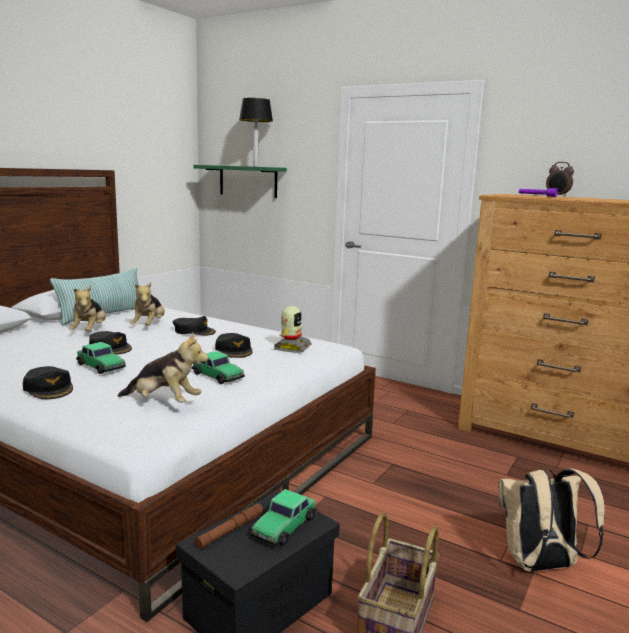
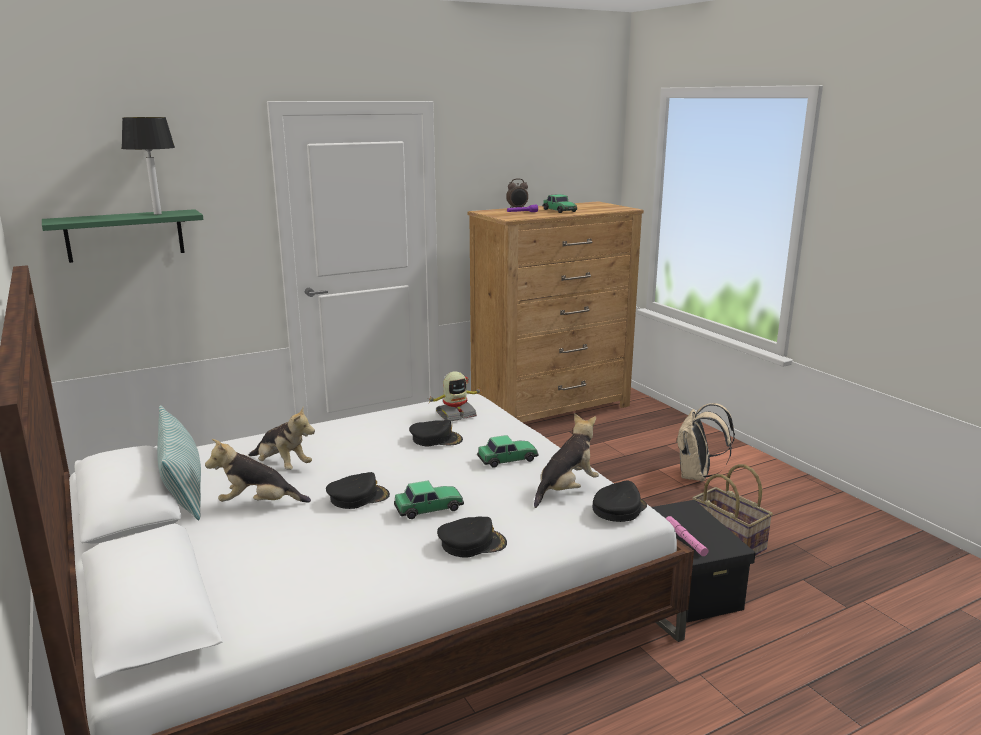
camera: 60 degrees left, 5 degrees up
(90, 331) = (259, 504): plush toy -> plush toy turned 150 degrees clockwise
(194, 331) = (343, 445): black cap -> black cap (618, 508)
(230, 530) = (685, 540): brown flashlight -> pink flashlight
(284, 526) = (690, 519): toy car -> toy car (559, 210)
(291, 347) = (455, 414): toy robot -> toy robot turned 105 degrees clockwise

